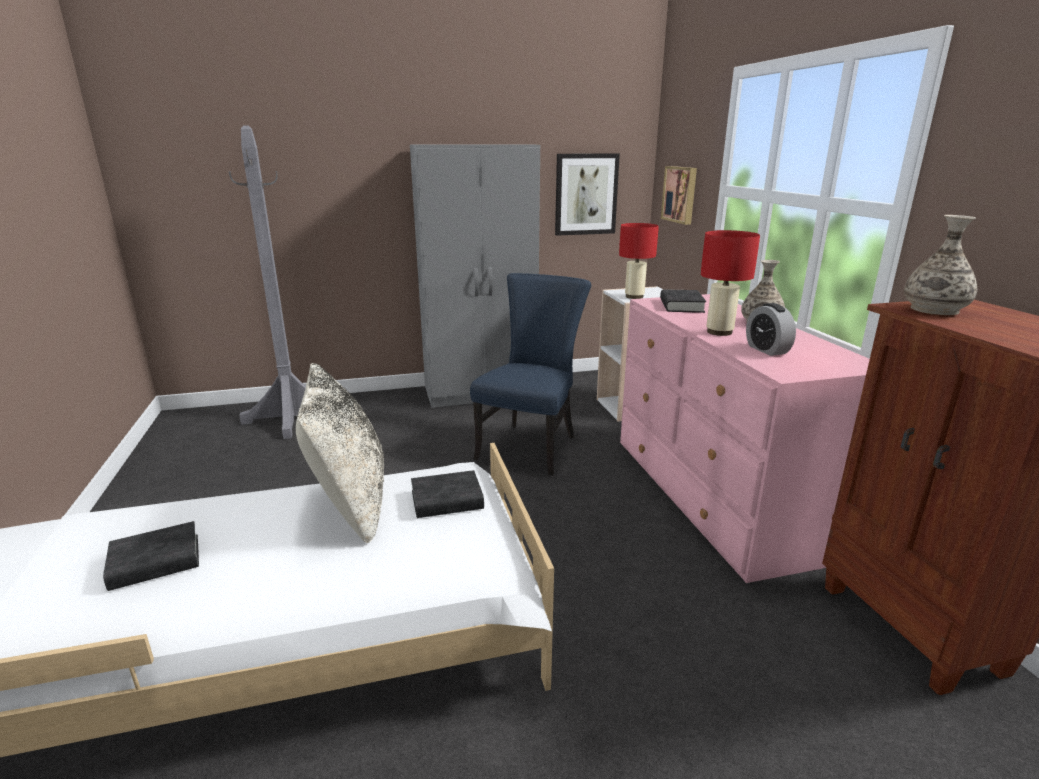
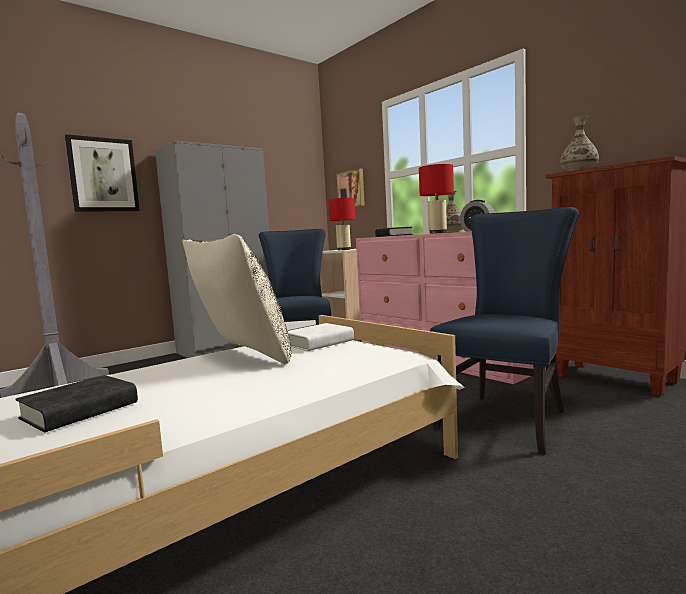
camera: 25 degrees left, 15 degrees down
(447, 500) = (319, 343): black book -> white book
(586, 194) = (284, 195): picture -> picture (103, 175)
(671, 645) = (506, 417): none -> blue chair

